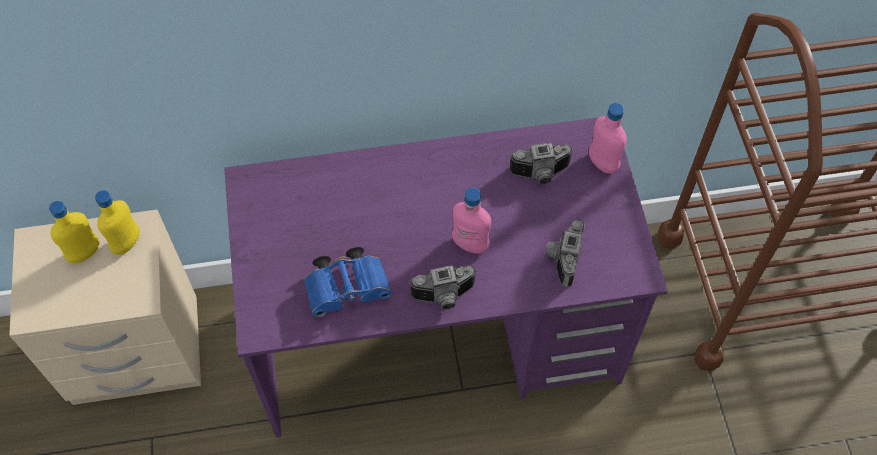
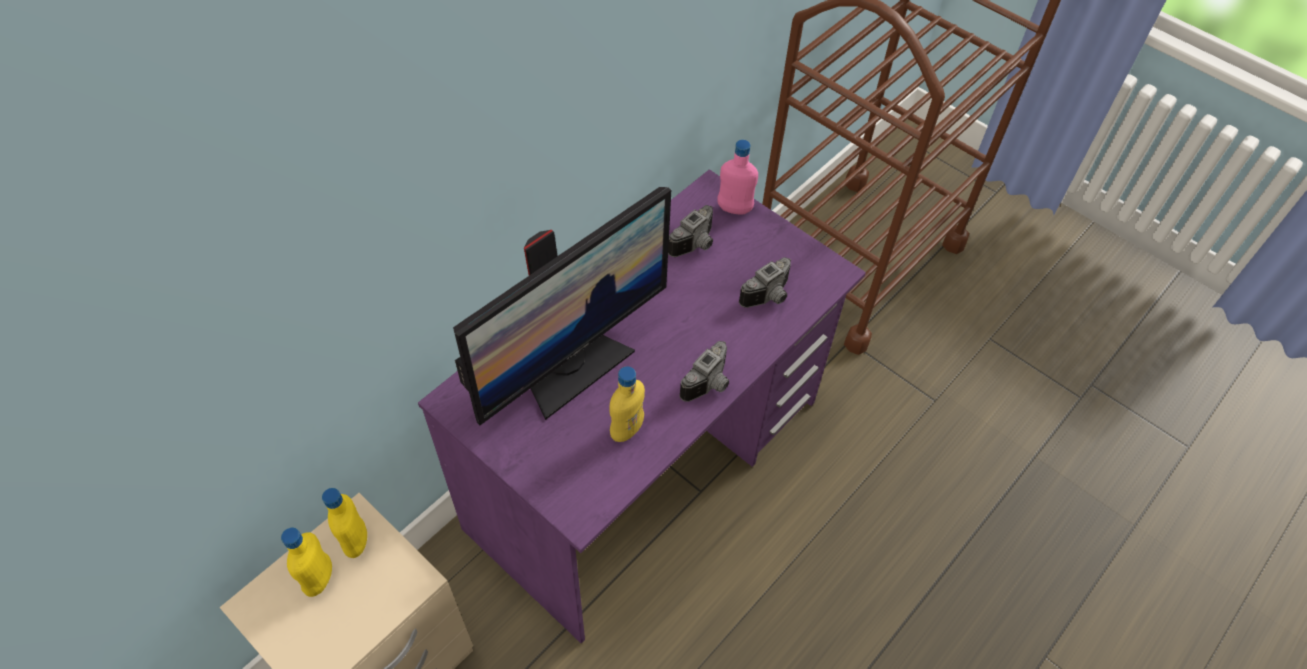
camera: 40 degrees left, 5 degrees down
(349, 288) = (626, 429): blue binoculars -> yellow bottle
(353, 211) = (571, 366): none -> monitor
(470, 244) = (692, 331): pink bottle -> none
(561, 258) = (770, 297): camera -> camera turned 105 degrees counterclockwise

